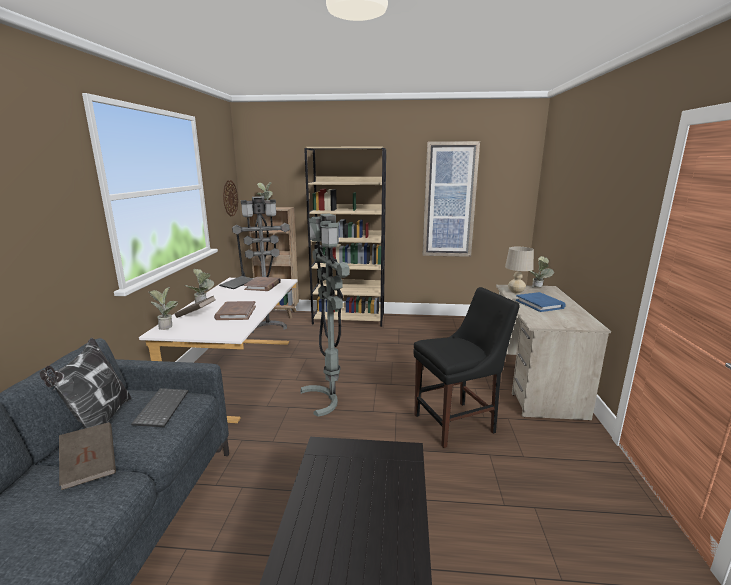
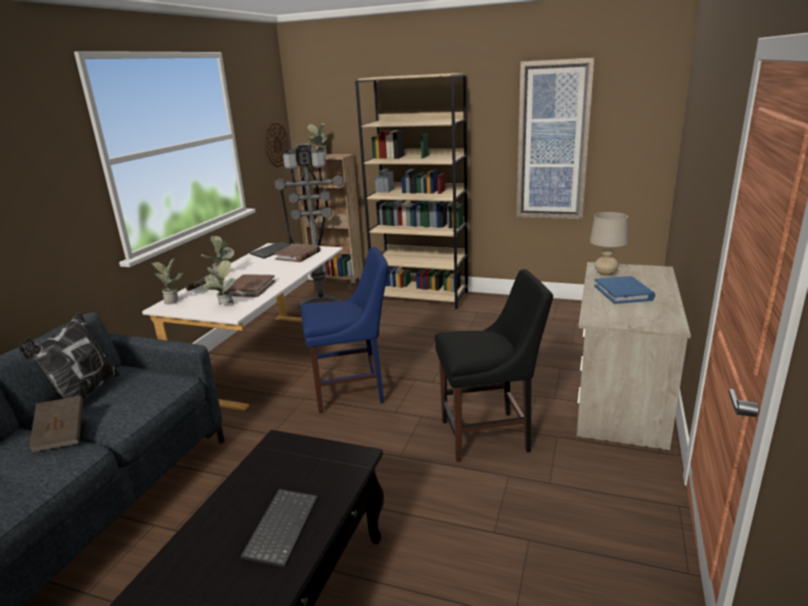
camera: 15 degrees right, 5 degrees up
(161, 408) = (142, 386): keyboard -> keyboard (280, 526)
(329, 397) = (353, 392): grey floor lamp -> blue chair
(537, 289) = (640, 270): potted plant -> potted plant (224, 306)

